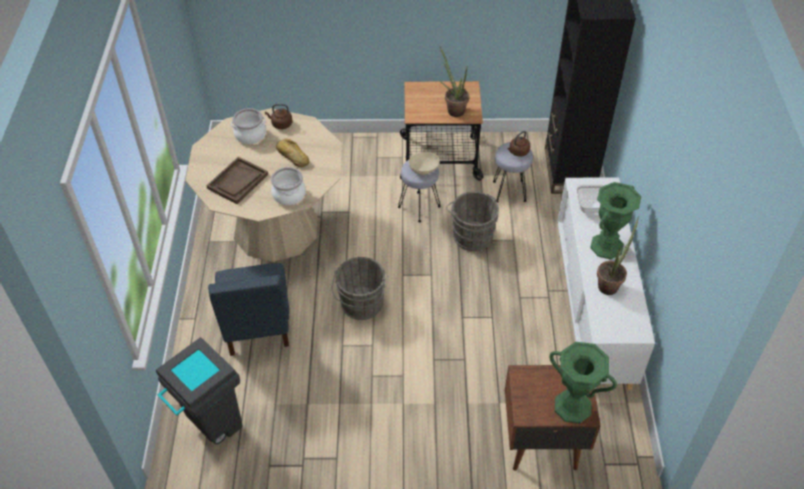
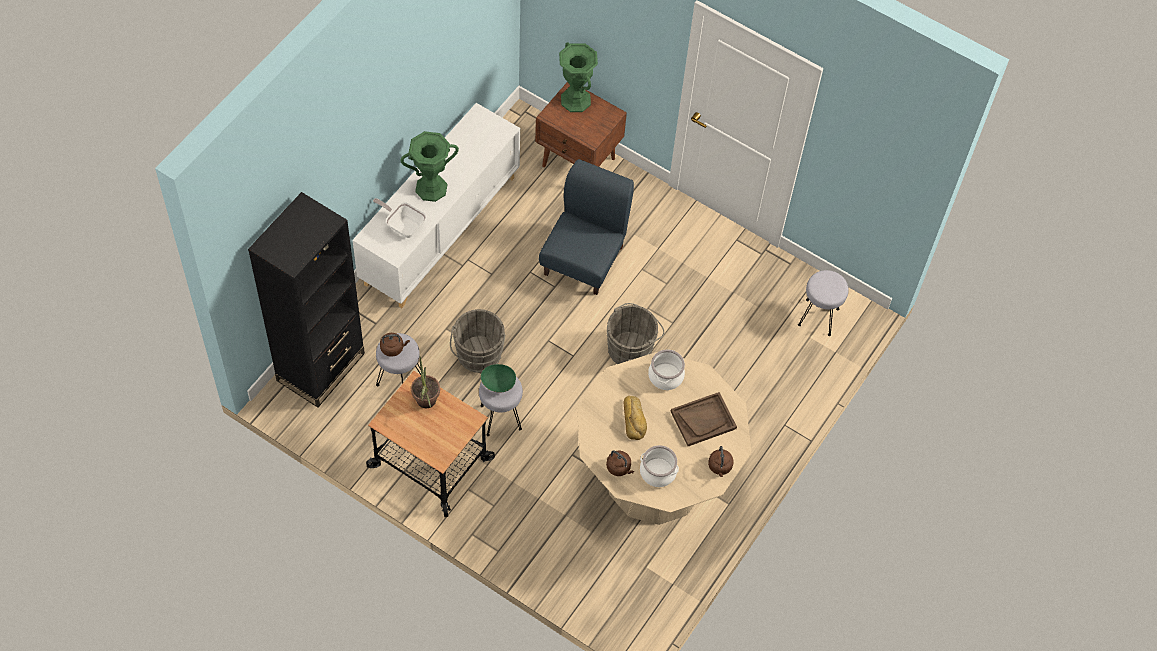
camera: 150 degrees left, 10 degrees up
(204, 159) = (720, 467): none -> brown kettle
(212, 428) = (819, 317): grey trash can -> grey stool
(257, 325) = (733, 385): blue chair -> blue chair (584, 260)
(424, 169) = (498, 384): beige bowl -> green bowl
(610, 284) = (461, 159): potted plant -> none

